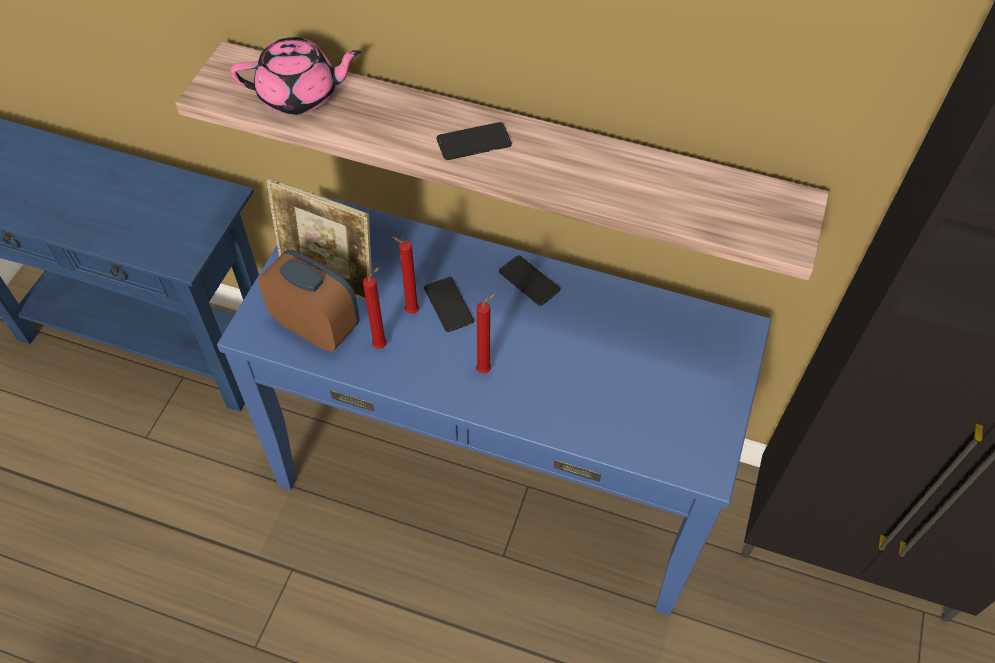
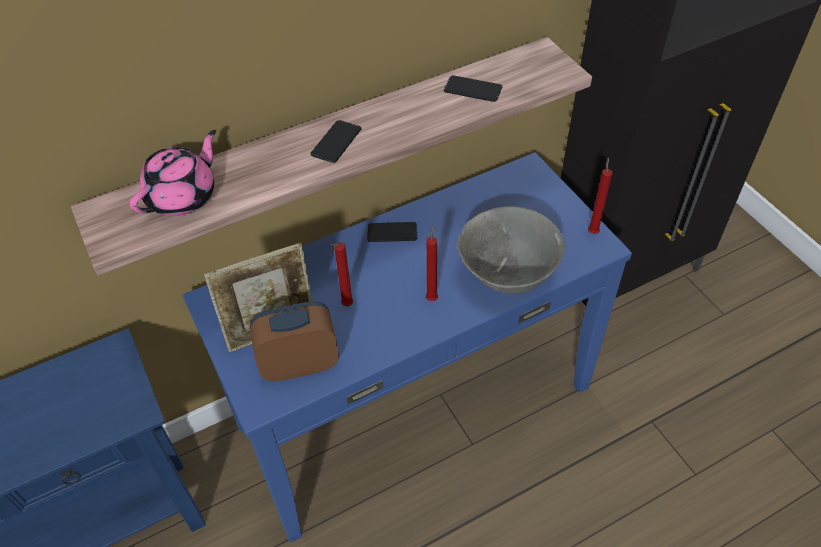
camera: 45 degrees left, 5 degrees down
(382, 345) = (355, 337): red candle -> red candle (593, 231)
(448, 305) = (364, 283): phone -> phone (473, 89)
(576, 412) = (507, 276): none -> grey bowl

